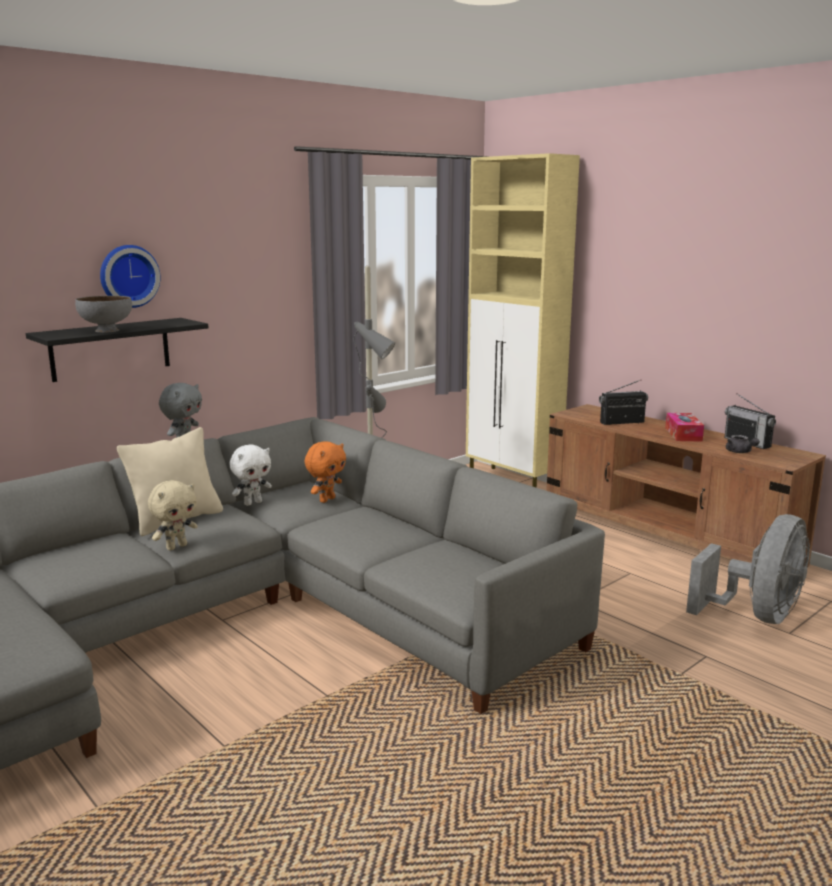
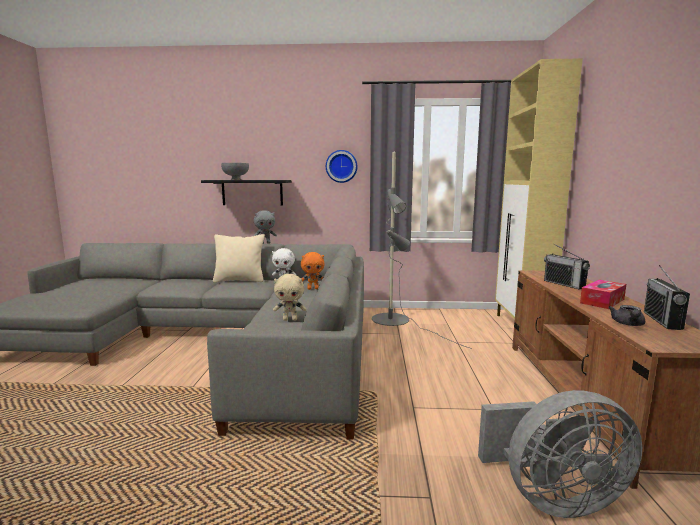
camera: 45 degrees right, 5 degrees down
(128, 276) = (263, 155): wall clock -> wall clock (341, 166)
(176, 546) = (213, 289): beige plush toy -> beige plush toy (290, 319)
(622, 422) = (564, 284): radio -> radio turned 150 degrees counterclockwise

